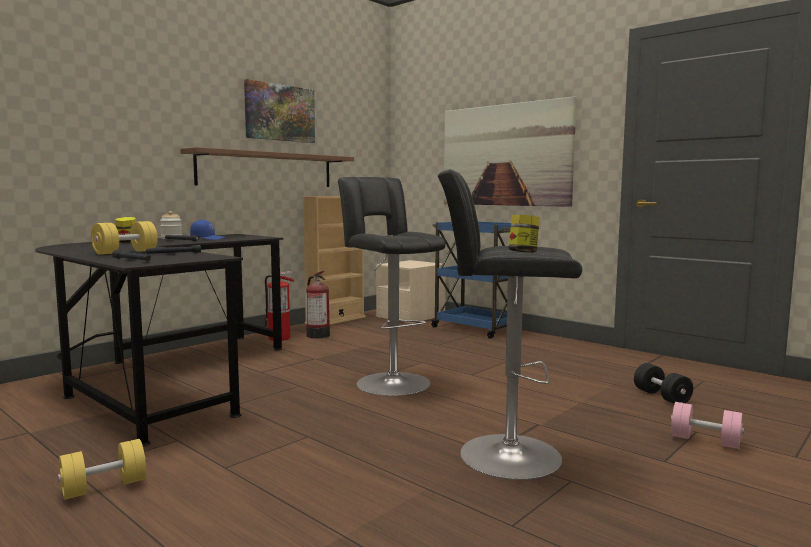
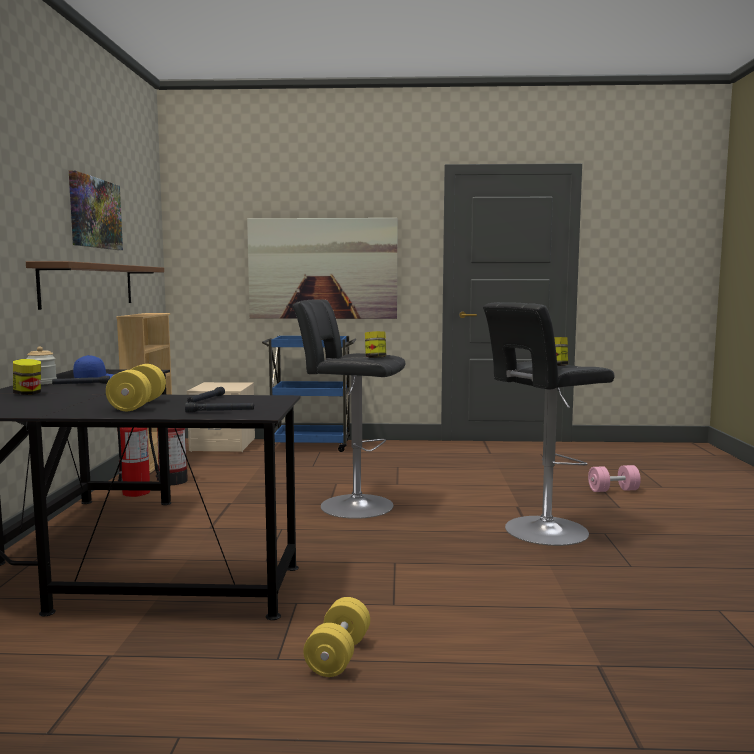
camera: 40 degrees left, 0 degrees up
(407, 236) = (375, 358): none -> jar
(661, 397) = (542, 470): black dumbbell -> none

